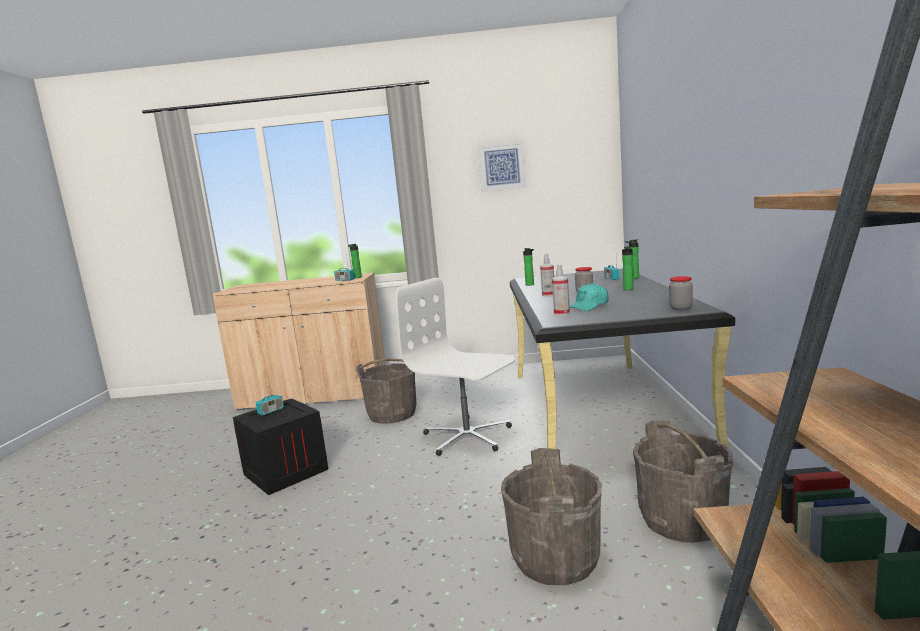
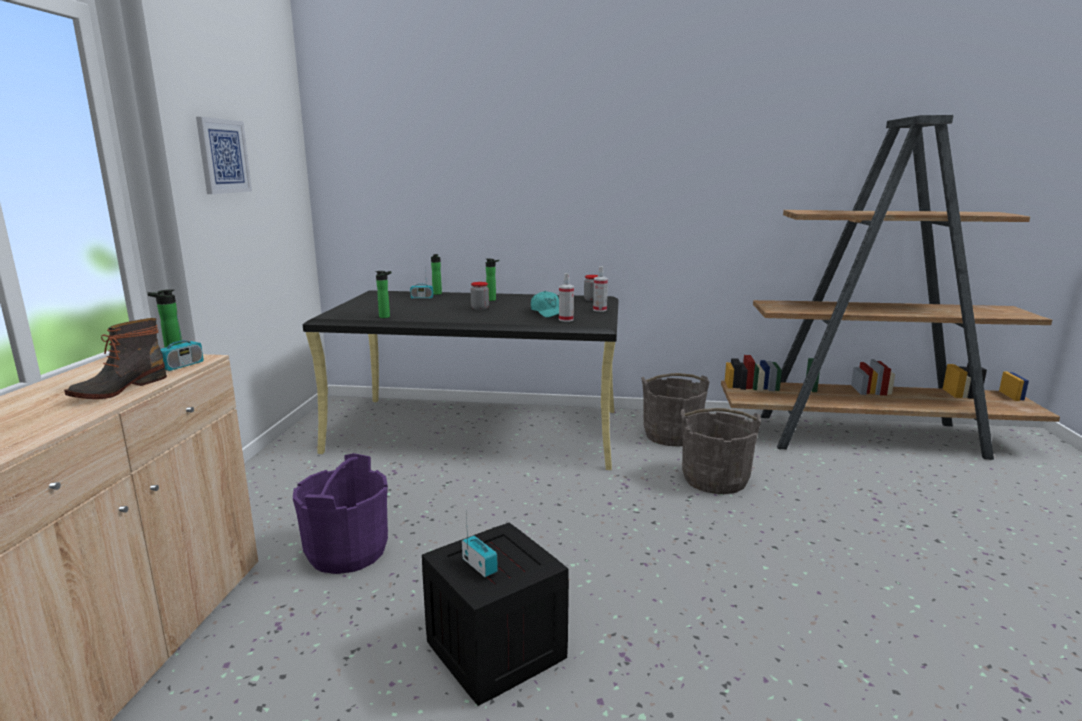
camera: 85 degrees left, 5 degrees up
(312, 282) = (118, 388): none -> boot
(392, 414) = (347, 552): grey bucket -> purple bucket
(467, 437) = (480, 499): white office chair -> none
(548, 295) = (466, 316): spray bottle -> spray bottle (600, 310)

